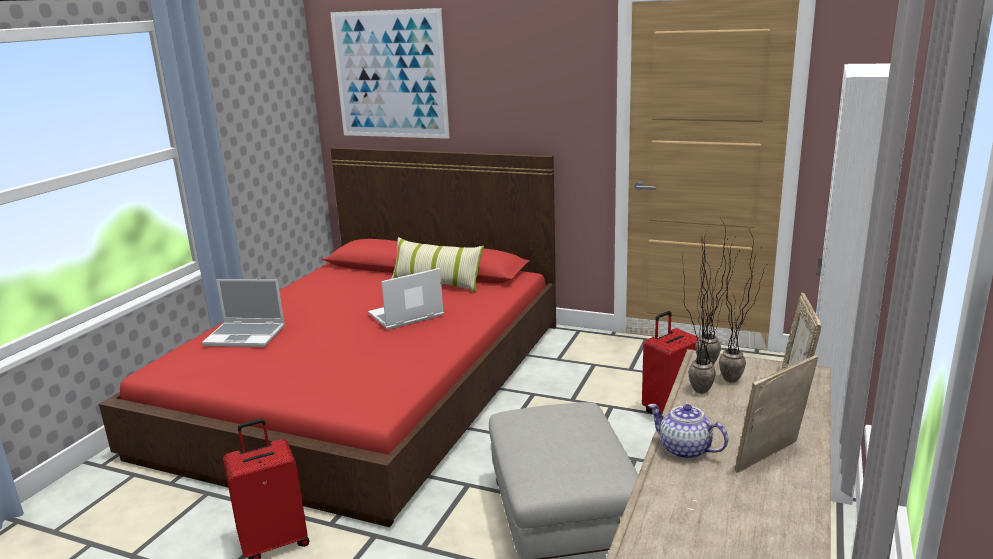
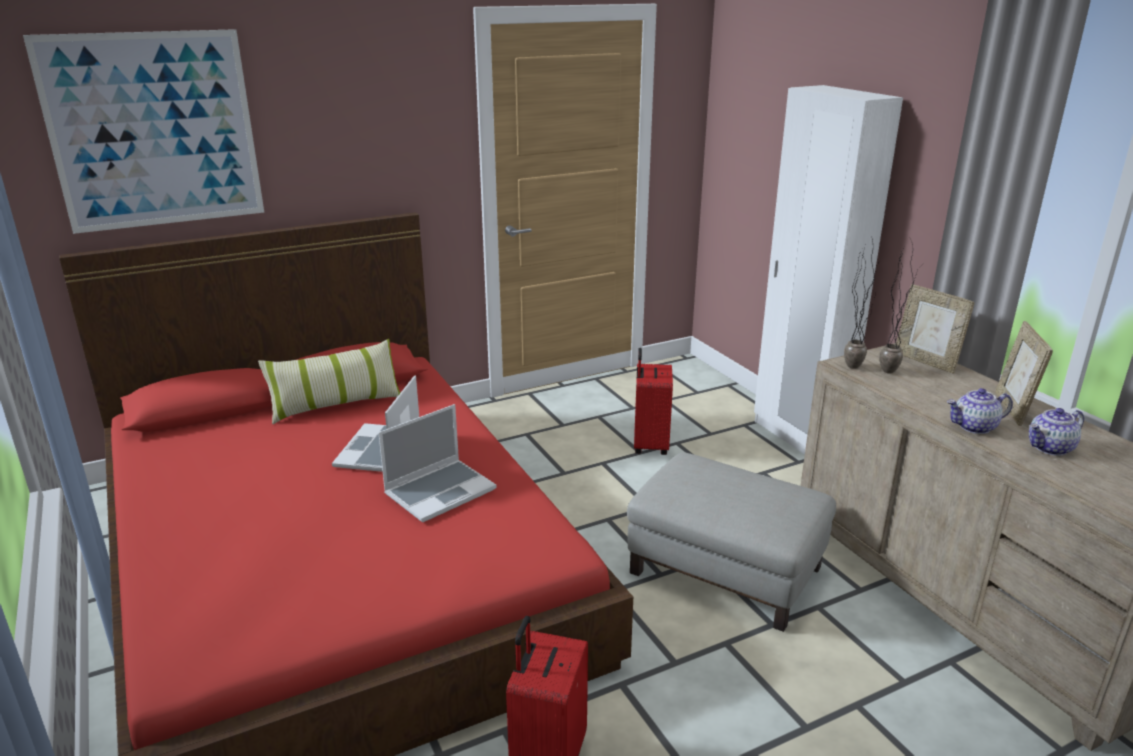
camera: 50 degrees left, 5 degrees up
(246, 335) = (225, 562): laptop -> laptop (440, 491)
(696, 387) = (885, 385): potted plant -> none
(711, 500) = (1050, 448): none -> teapot

